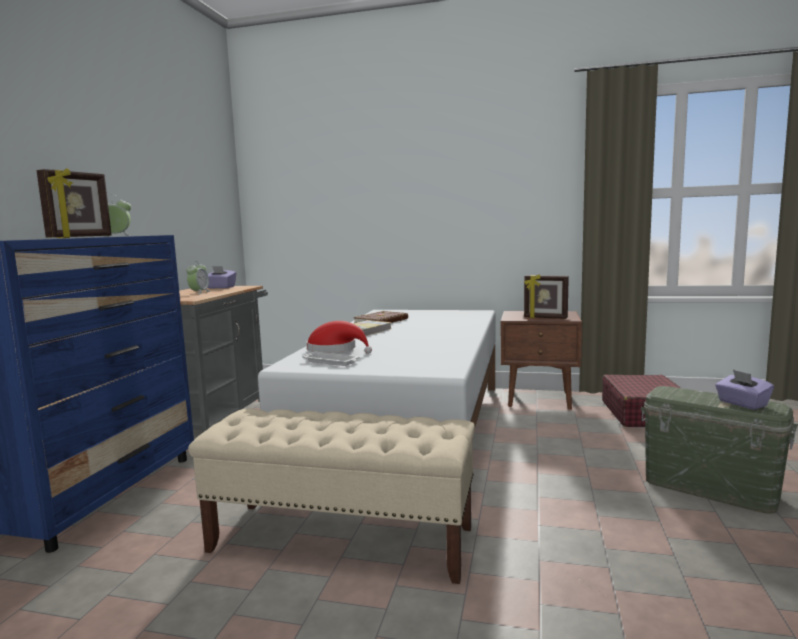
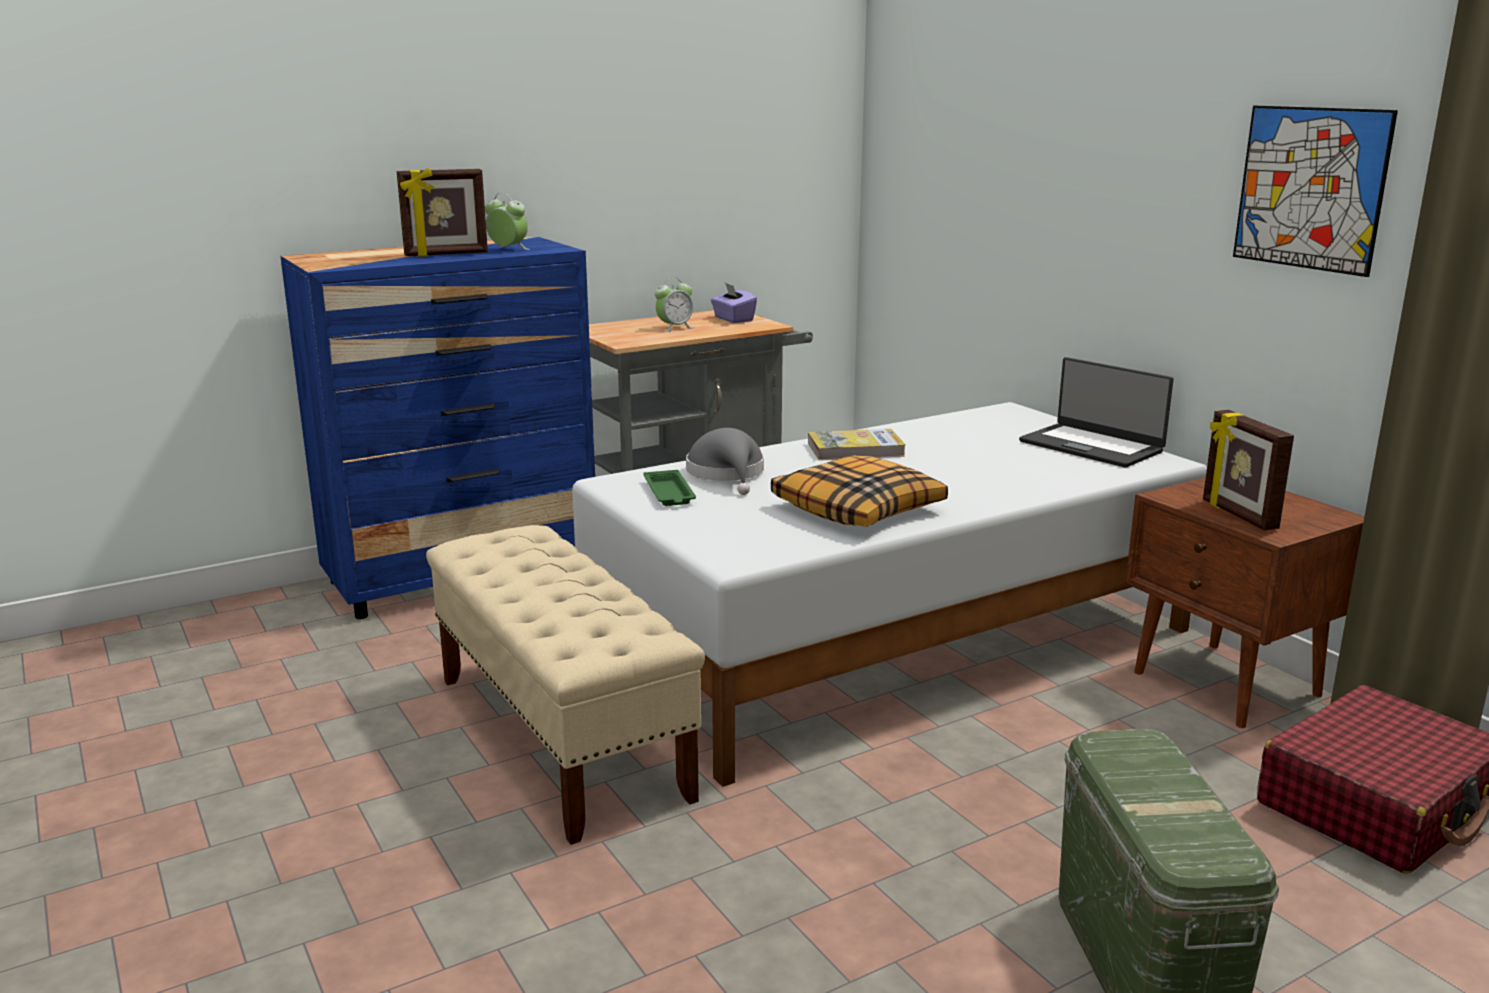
camera: 45 degrees right, 10 degrees up
(332, 362) = (669, 494): white tray -> green tray
(335, 350) = (727, 474): red hat -> grey hat
(382, 321) = (939, 435): brown book -> none
(432, 345) = (858, 509): none -> pillow
(445, 313) = (1092, 446): none -> laptop
(523, 183) = (1310, 188): none -> picture
(742, 404) = (1182, 823): purple tissue box -> none

